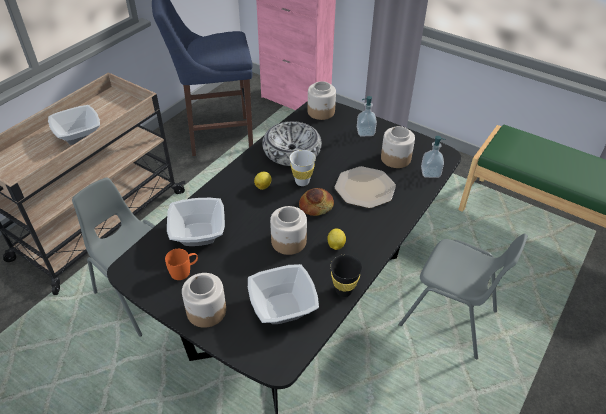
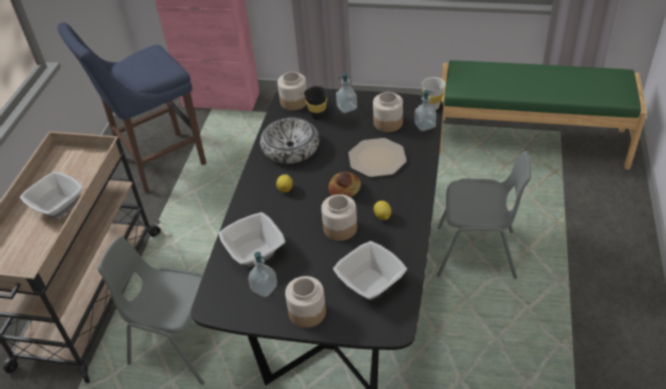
camera: 20 degrees left, 0 degrees up
(184, 271) = (264, 288): orange mug -> soap dispenser
(302, 181) = (318, 172): white cup -> white cup (432, 106)
(344, 290) = (412, 250): black cup -> black cup (317, 115)

